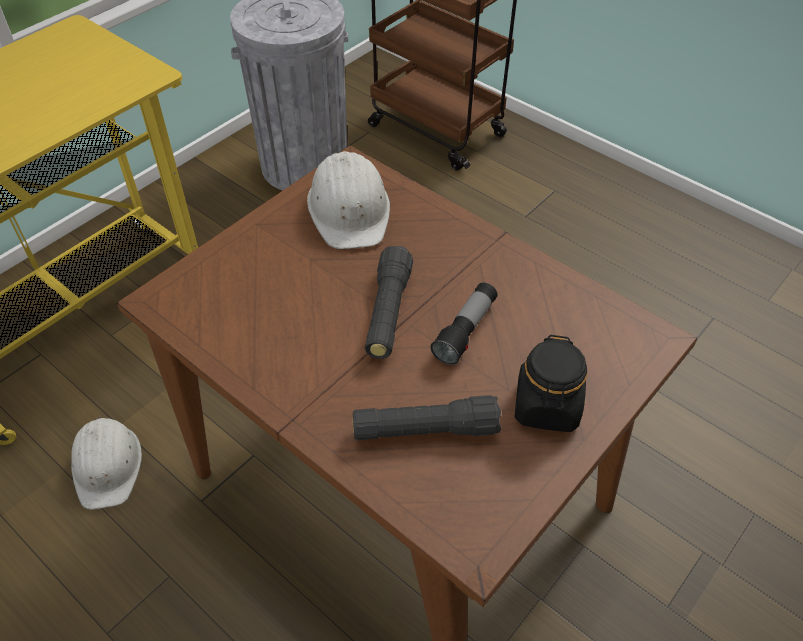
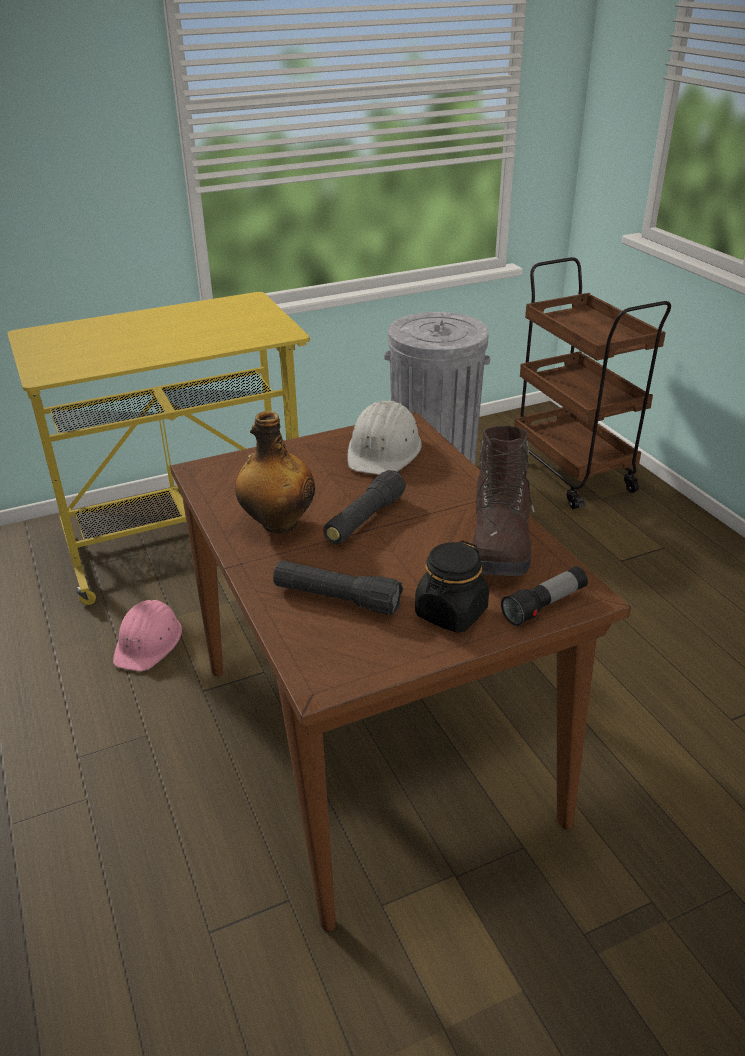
camera: 25 degrees right, 15 degrees down
(108, 465) = (149, 642): white hard hat -> pink hard hat
(298, 349) = (278, 523): none -> bottle
(465, 331) = (419, 547): flashlight -> flashlight (544, 605)
(538, 299) = (499, 542): none -> brown boot

